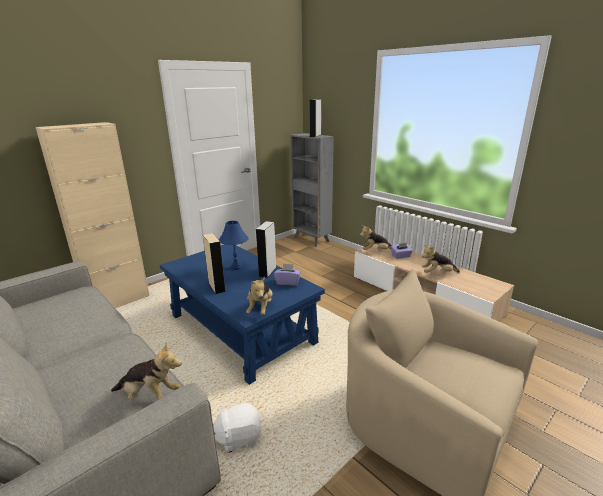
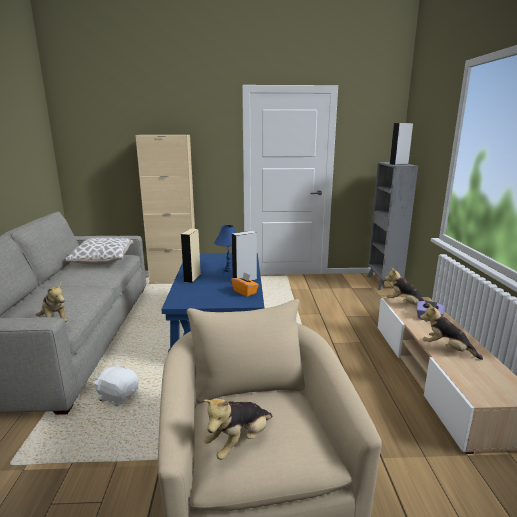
camera: 40 degrees right, 5 degrees down
(64, 307) = (103, 261): none -> pillow
(260, 308) = (193, 301): plush toy -> plush toy (239, 442)
(288, 282) = (245, 292): purple tissue box -> orange tissue box

